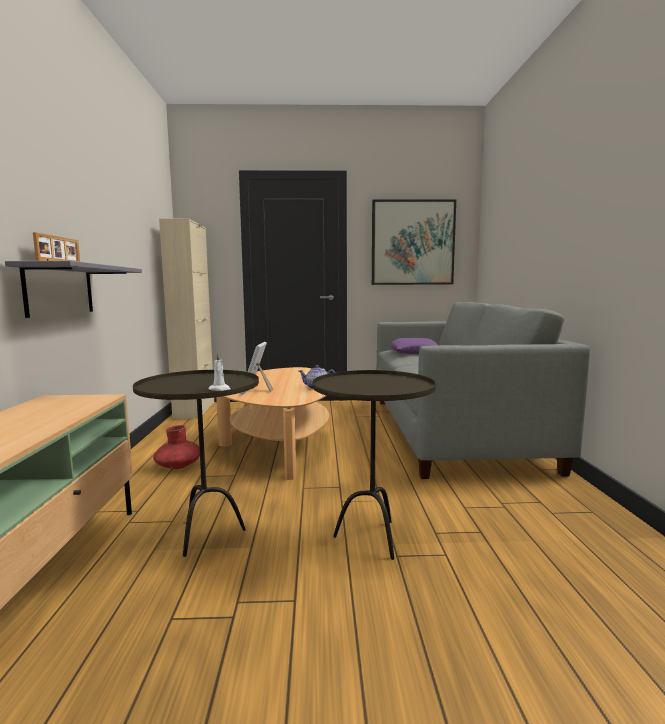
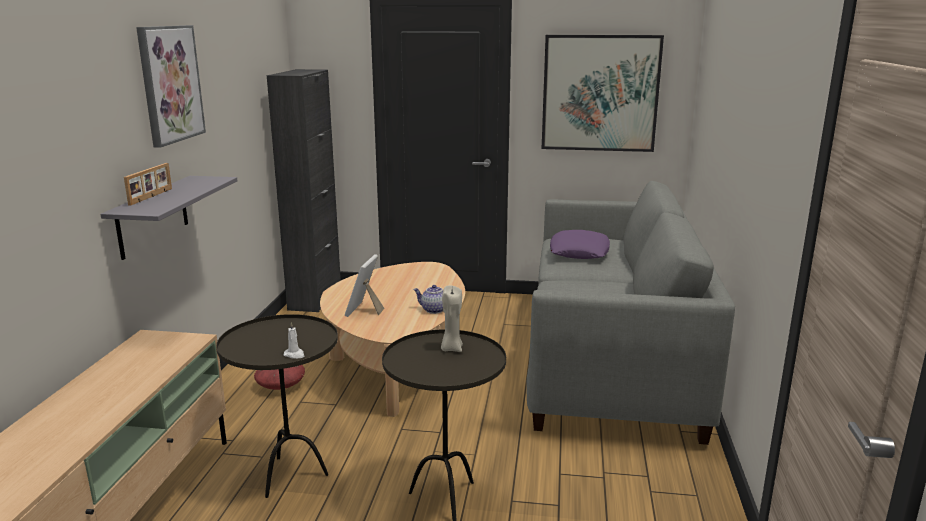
camera: 10 degrees right, 10 degrees up
(81, 180) = (170, 84): none -> picture
(194, 410) = (315, 297): beige cabinet -> black cabinet
(374, 380) = (451, 348): none -> beige candle

